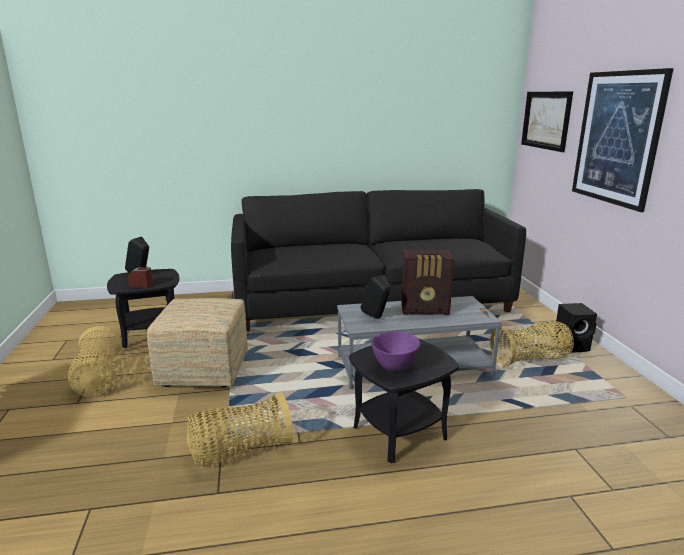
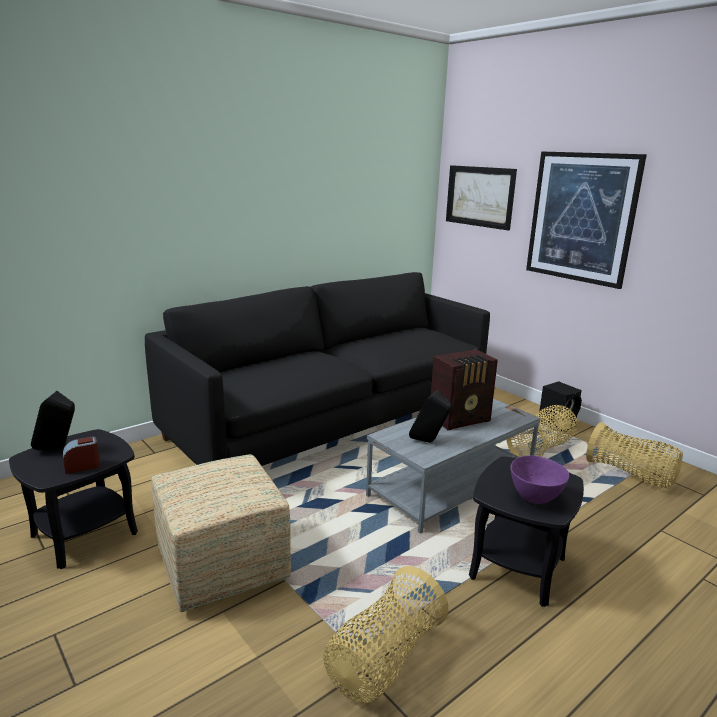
camera: 30 degrees left, 0 degrees up
(98, 379) = (72, 633): basket -> basket (631, 475)

